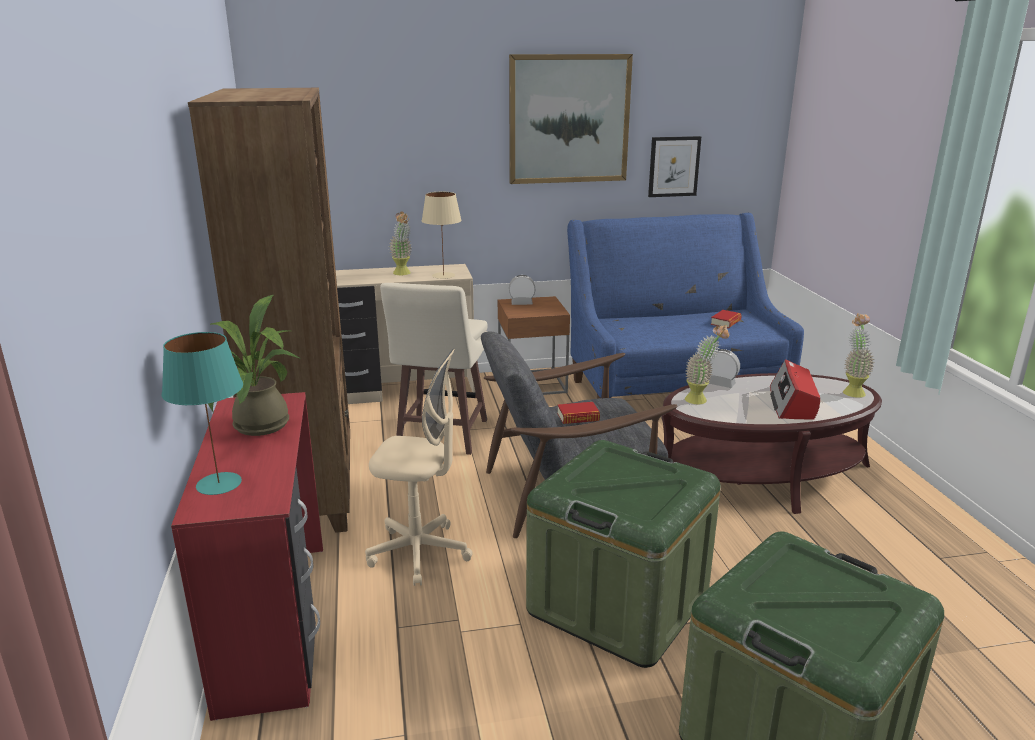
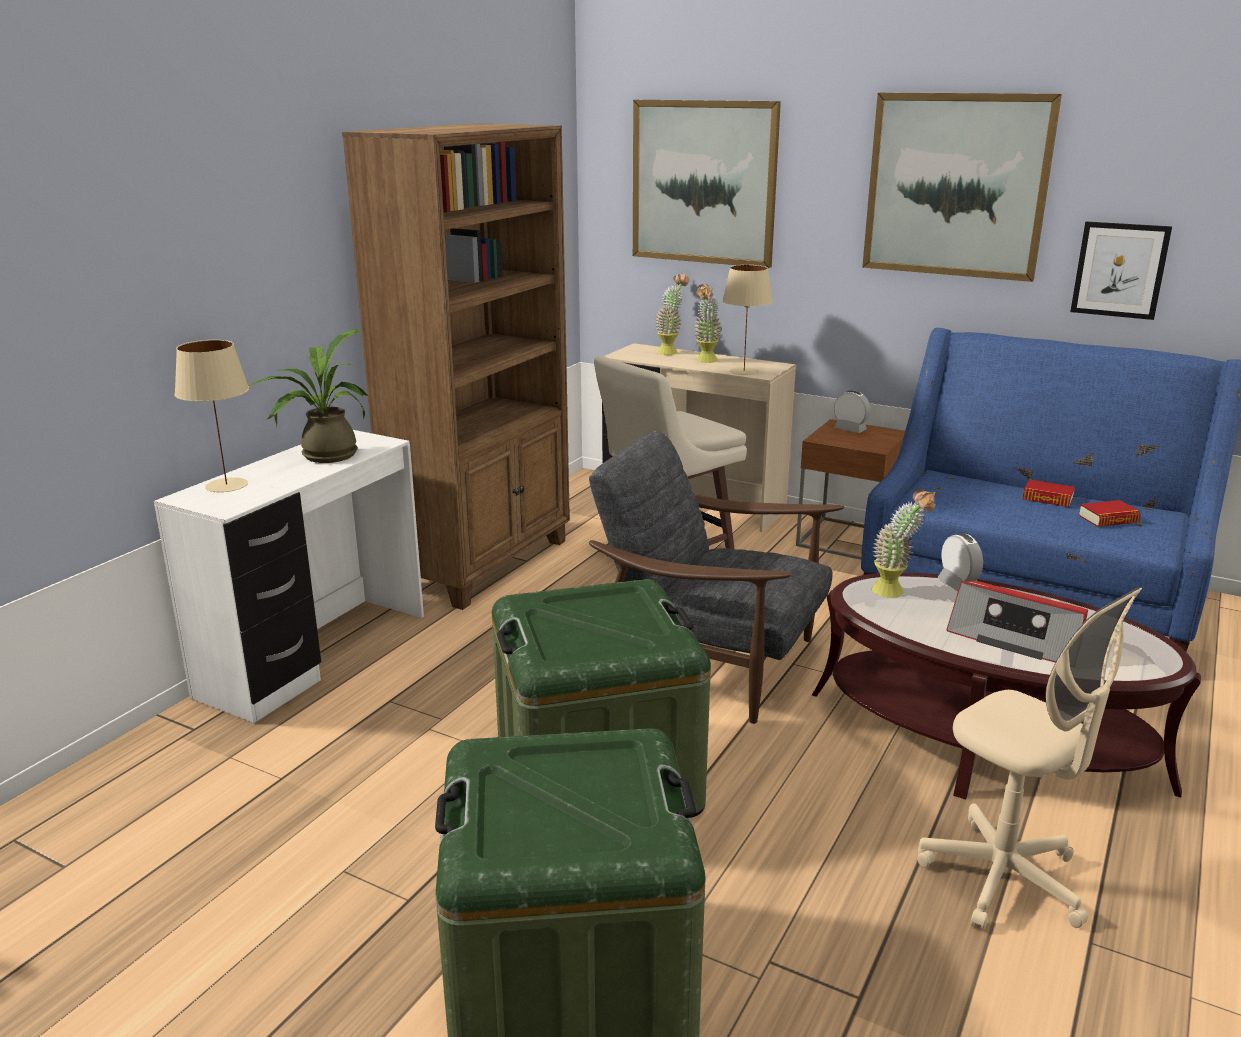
camera: 40 degrees right, 0 degrees up
(218, 484) = (226, 485): turquoise table lamp -> beige table lamp
(277, 622) = (317, 655): red desk -> white desk
(370, 130) = (703, 182): none -> picture
(419, 553) = (491, 652): beige office chair -> beige office chair (1003, 879)
(578, 417) = (725, 564): book -> book (1047, 499)
(792, 403) = (1016, 638): radio -> radio turned 105 degrees counterclockwise
(852, 391) = (1149, 656): potted plant -> potted plant (671, 351)

